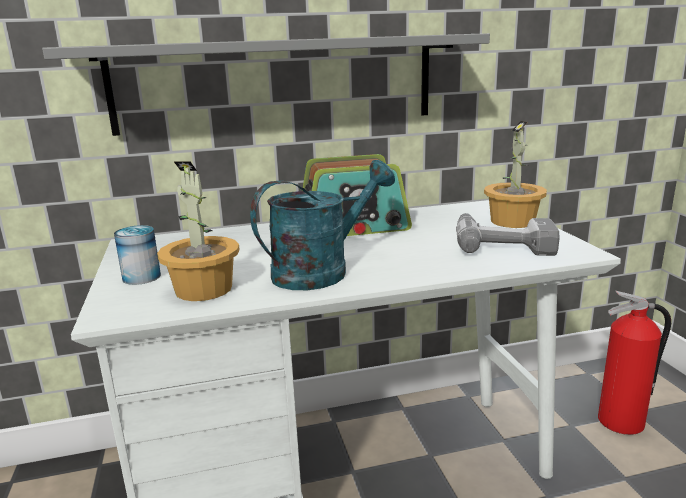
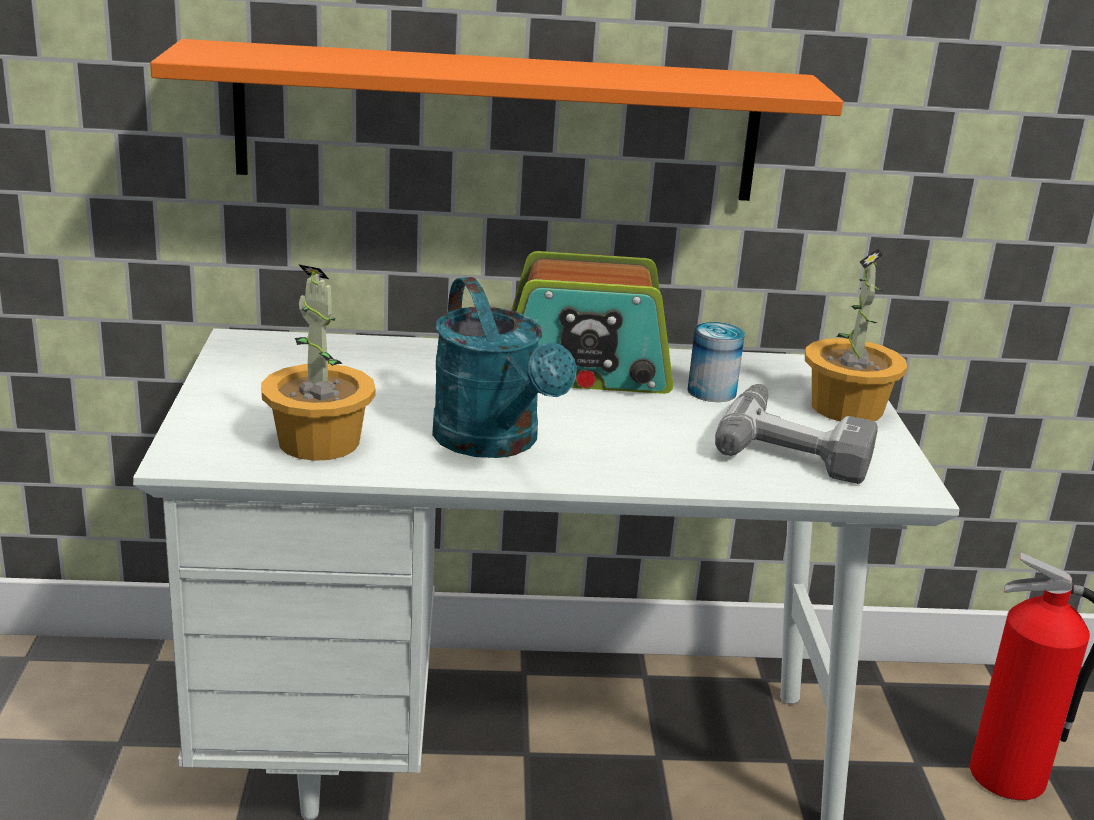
camera: 10 degrees right, 5 degrees up
(141, 277) = (241, 405): can -> can (711, 391)
(276, 83) = (498, 123): grey shelf -> orange shelf
(321, 270) = (494, 443): turquoise watering can -> turquoise watering can turned 90 degrees clockwise

